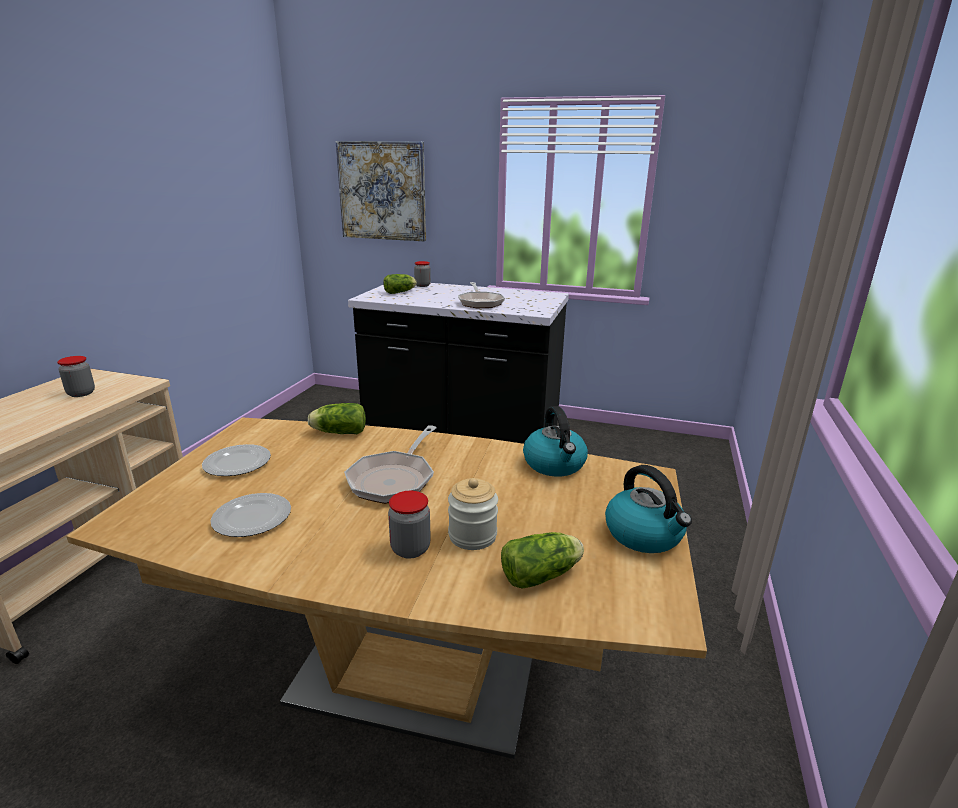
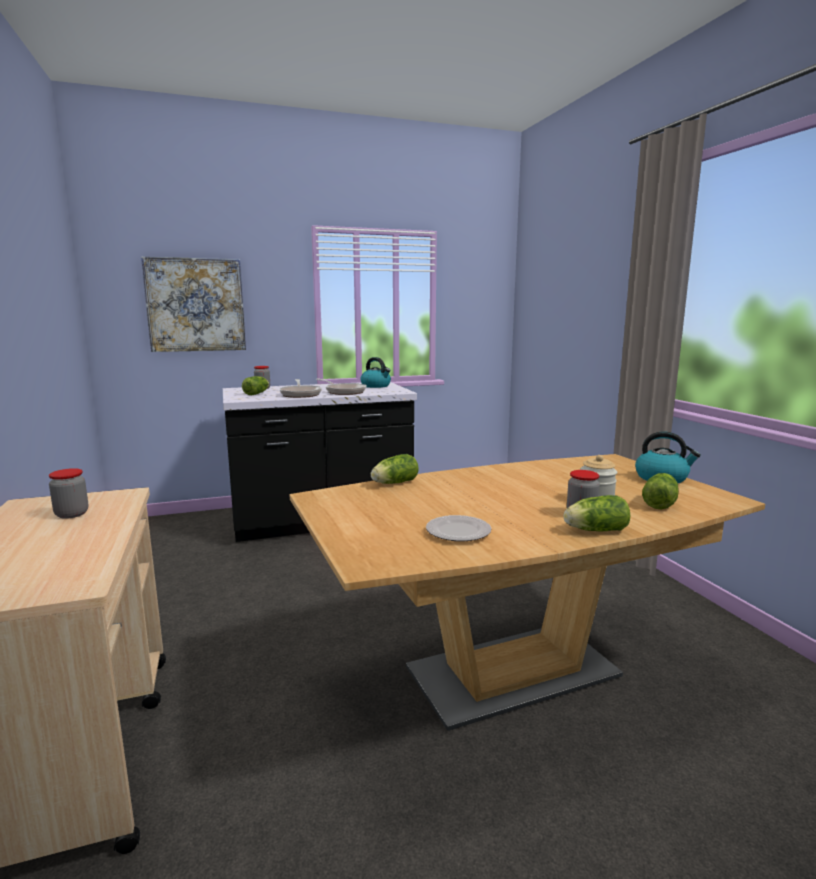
camera: 35 degrees left, 10 degrees down
(238, 463) = (366, 514): plate -> none
(368, 579) = (594, 530): none -> lettuce
(394, 479) = (493, 492): frying pan -> frying pan (300, 394)
(555, 464) = (560, 465): kettle -> kettle (376, 386)

